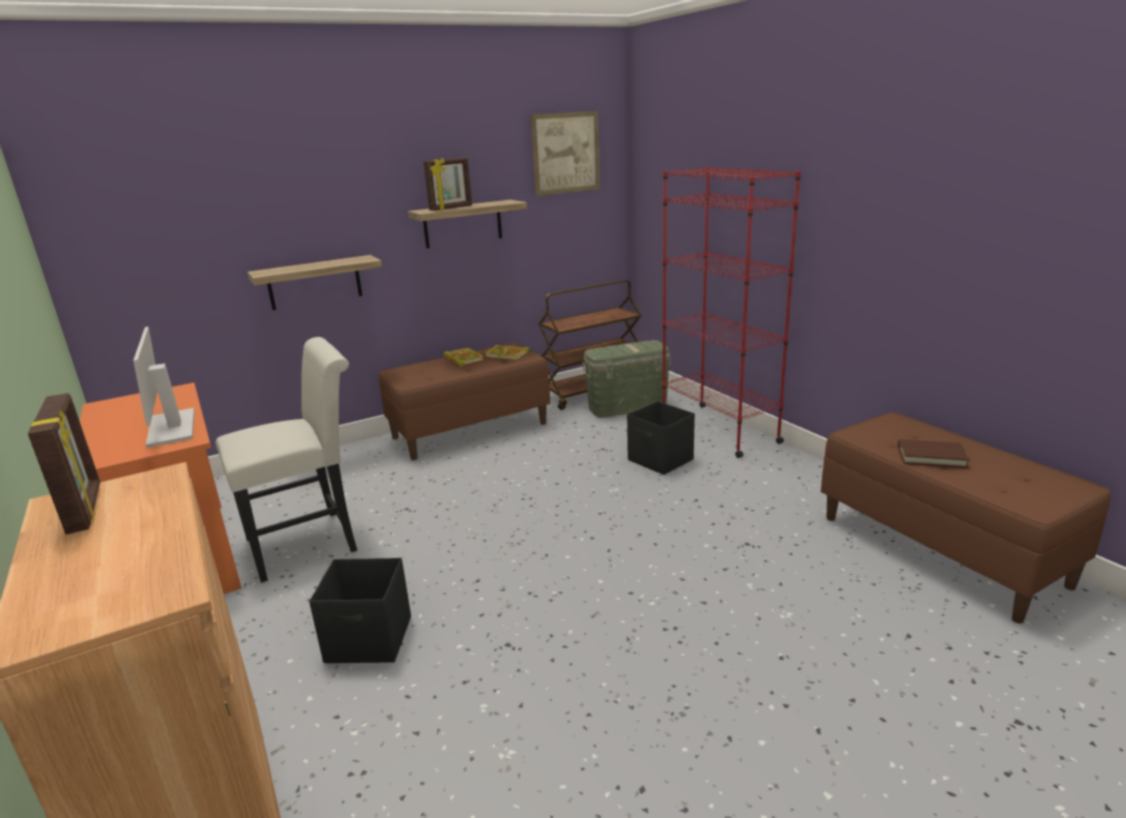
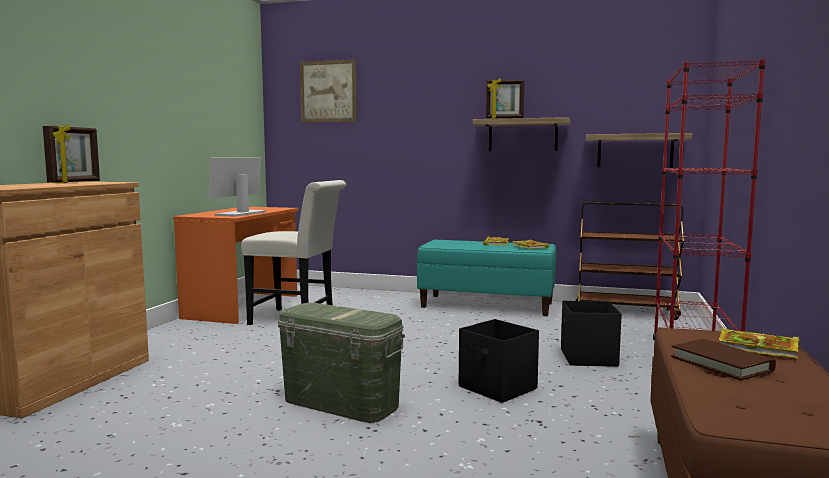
camera: 45 degrees right, 15 degrees down
(314, 282) = (403, 165): shelf -> shelf (635, 151)
(370, 640) = (233, 360): black storage box -> black storage box (498, 388)
(470, 430) = (487, 305): brown bench -> turquoise bench
(566, 153) = (632, 82): picture -> picture (328, 91)
(627, 406) = (638, 325): green storage box -> green storage box (341, 403)
(910, 431) = (759, 348): none -> book

